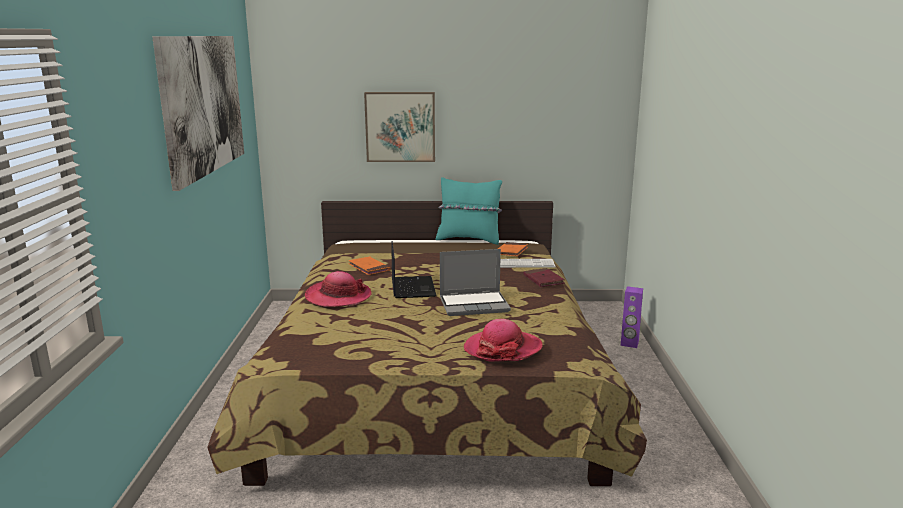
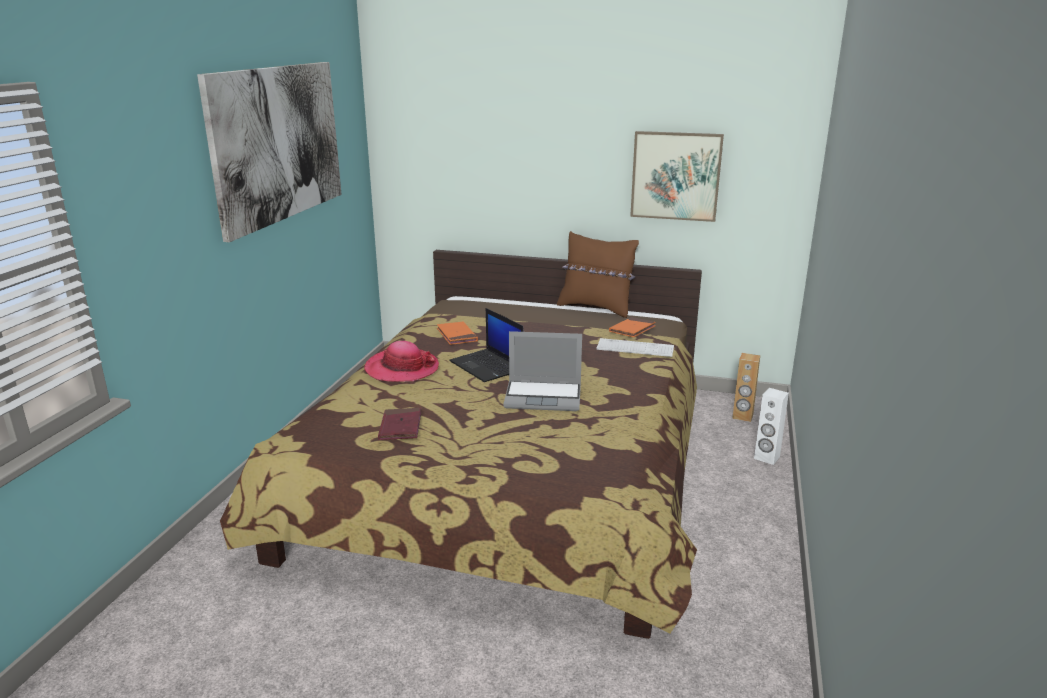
camera: 15 degrees right, 5 degrees up
(400, 127) = (524, 169): picture -> picture (675, 176)
(412, 287) = (488, 366): laptop -> laptop turned 135 degrees clockwise
(469, 239) = (596, 308): turquoise pillow -> brown pillow
(503, 349) = (540, 459): hat -> none
(543, 280) = (647, 372): red book -> red book (400, 427)
(596, 317) = (742, 416): none -> brown speaker
(629, 344) = (766, 458): purple speaker -> white speaker

